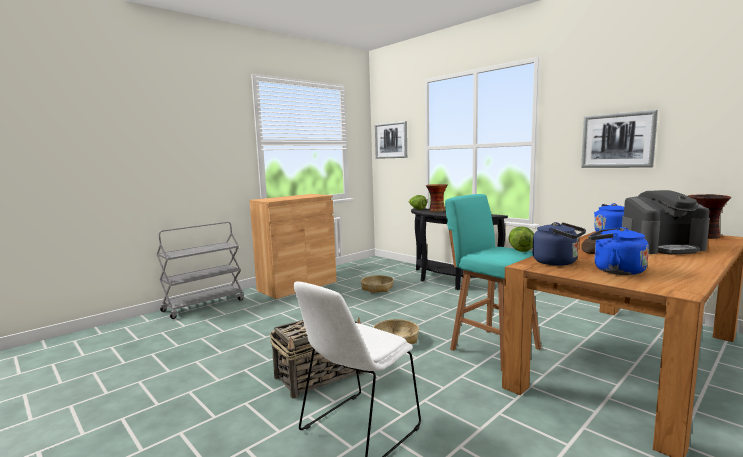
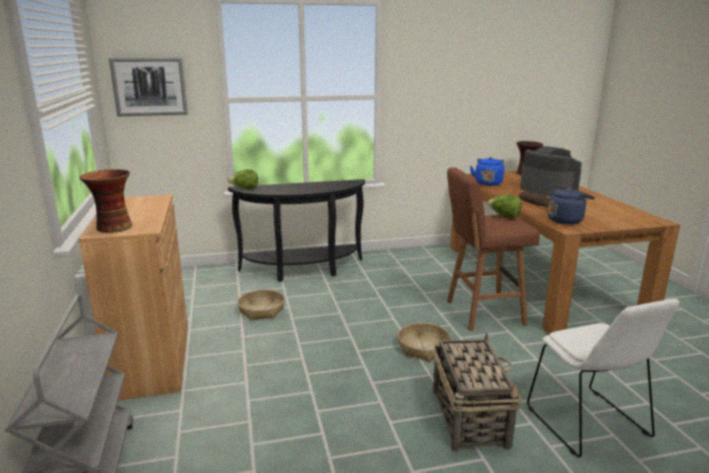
camera: 60 degrees left, 10 degrees up
(436, 211) = (277, 187): vase -> vase (113, 227)
(492, 348) = (482, 313): turquoise stool -> brown stool
(615, 270) = (601, 216): blue kettle -> none
(617, 140) = (453, 96): picture -> none
(661, 247) = (547, 190): coffee machine -> coffee machine turned 60 degrees counterclockwise

